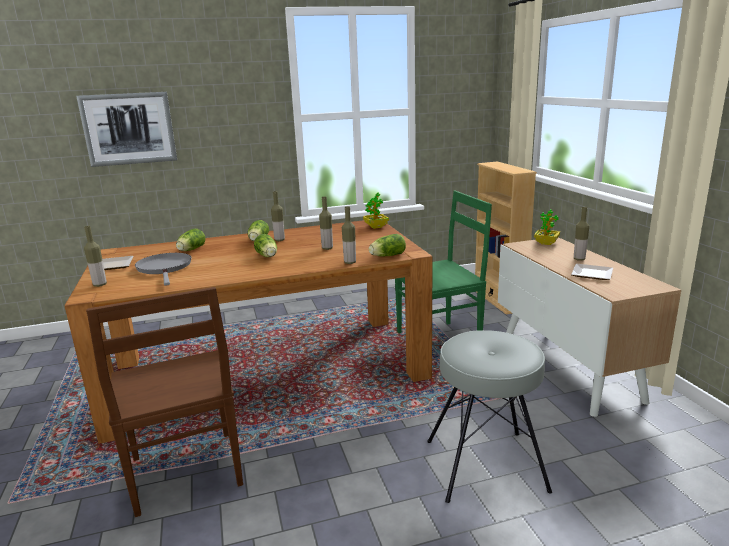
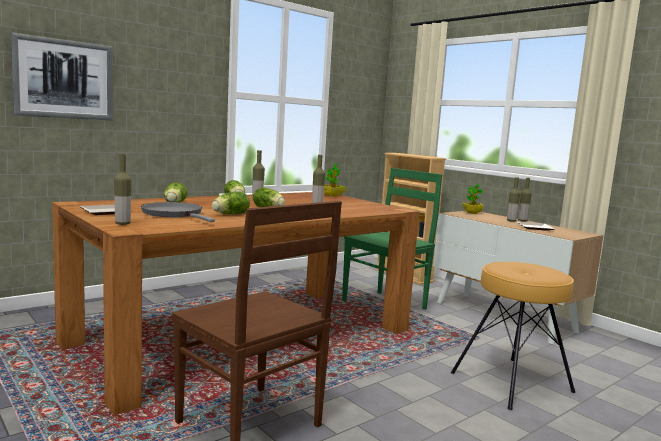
camera: 25 degrees left, 10 degrees down
(350, 262) = (357, 213): bottle -> bottle (522, 221)
(386, 256) = (381, 210): lettuce -> lettuce (229, 214)
(485, 466) = (512, 382): grey stool -> brown stool

